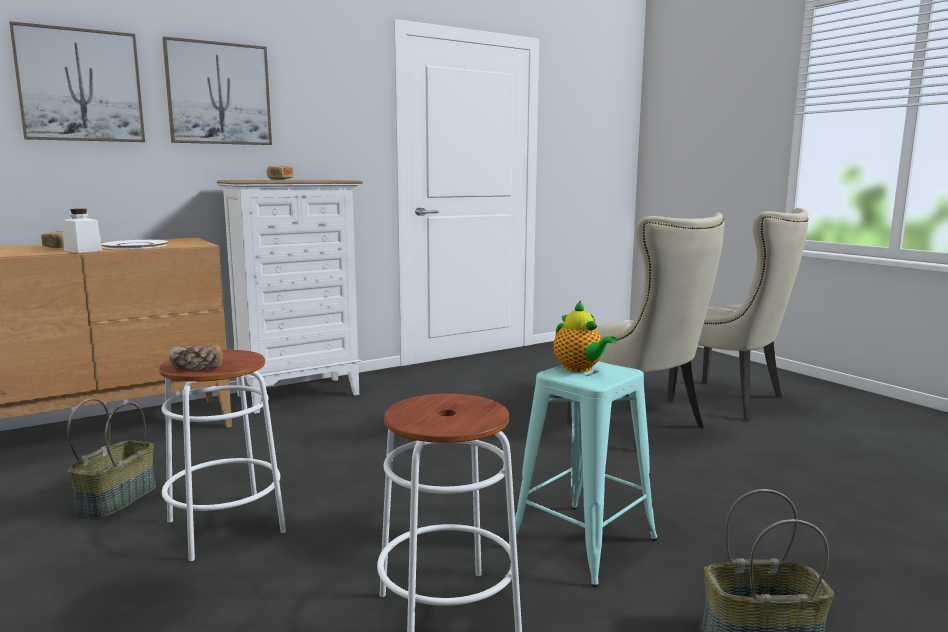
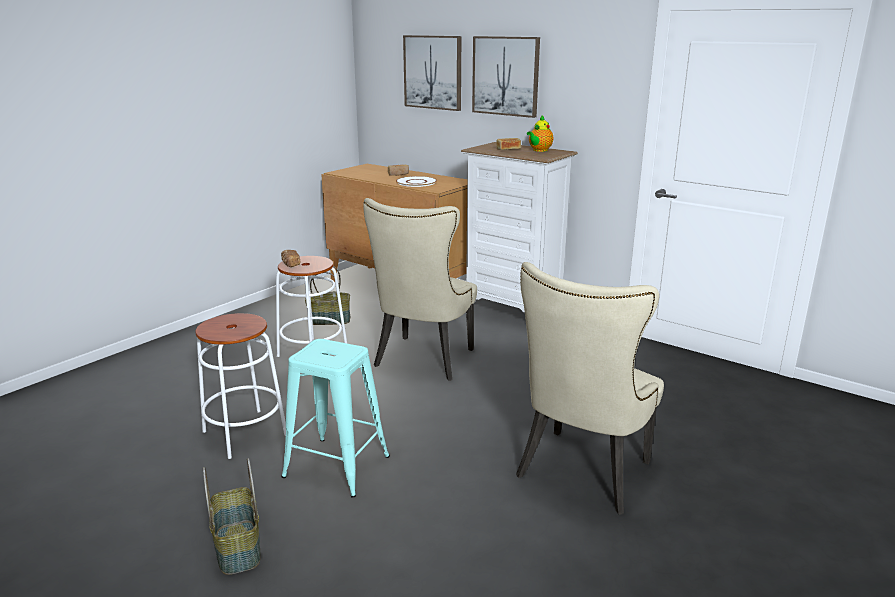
camera: 70 degrees right, 10 degrees up
(83, 250) = (385, 180): white jar -> none
(580, 369) = (334, 349): teapot -> teapot (539, 150)
(729, 400) = (743, 534): beige chair -> beige chair (424, 359)

